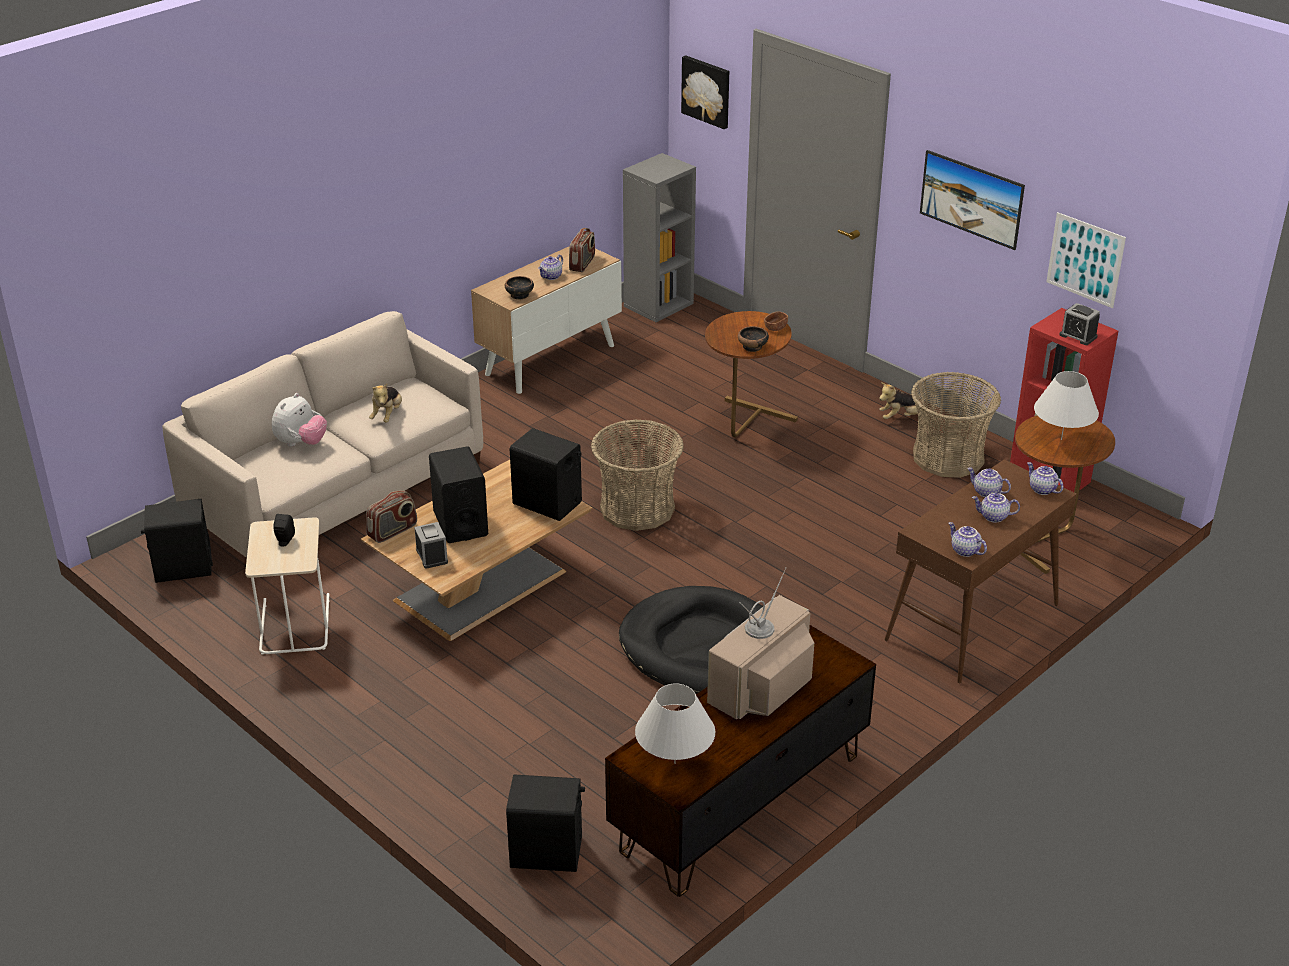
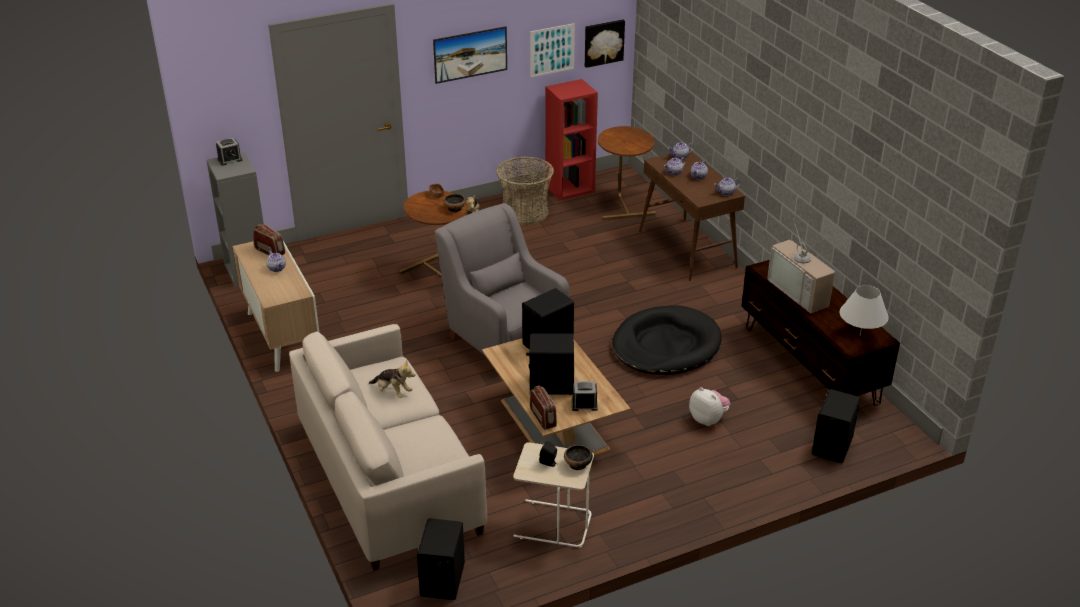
camera: 70 degrees left, 0 degrees up
(301, 443) = (405, 441): plush toy -> plush toy (708, 419)
(519, 295) = (293, 288): bowl -> bowl (578, 464)
(637, 508) = (504, 338): basket -> grey armchair
(707, 91) = (230, 93): picture -> picture (603, 42)
(1061, 439) = (627, 141): white table lamp -> none
(1078, 336) = (580, 90): alarm clock -> alarm clock (230, 160)

